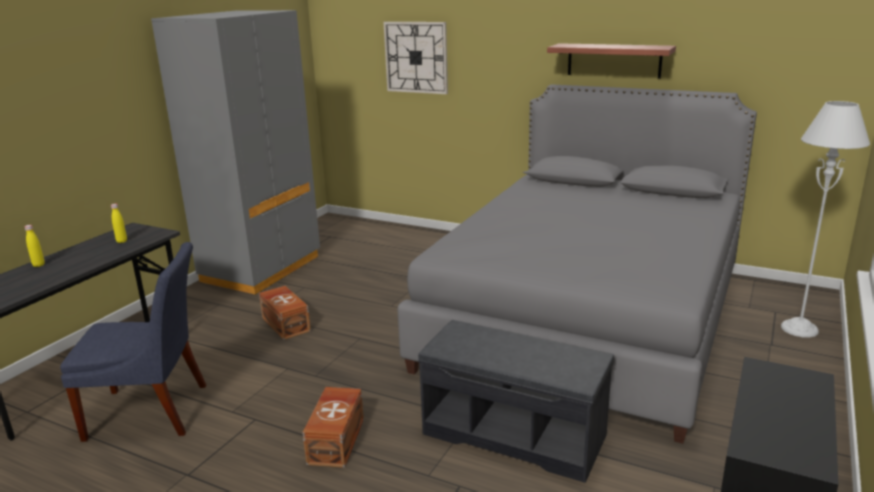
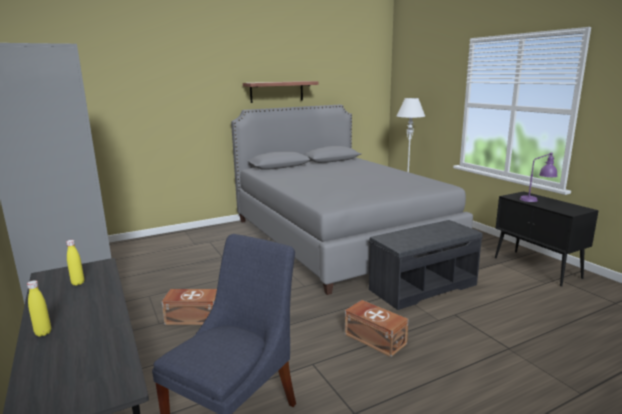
camera: 55 degrees left, 5 degrees down
(416, 57) = (131, 99): wall clock -> none
(784, 398) = (536, 200): none -> purple table lamp

